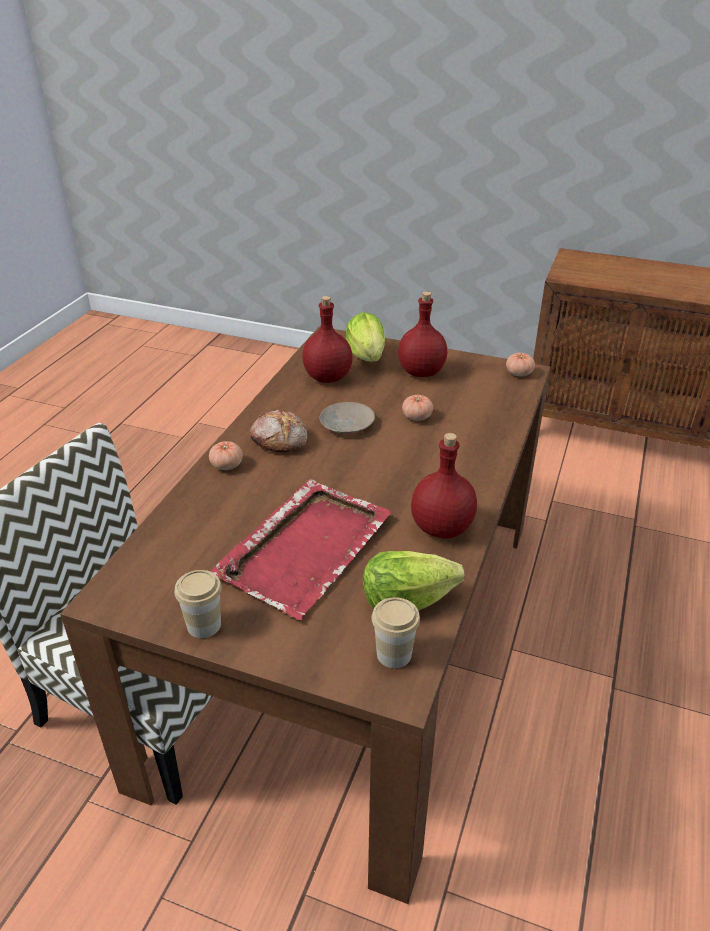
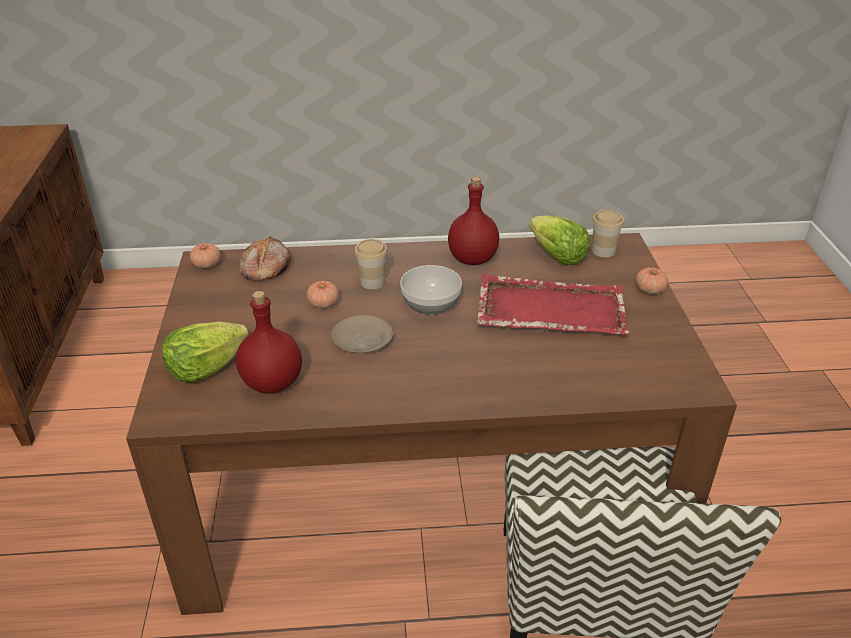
camera: 115 degrees left, 0 degrees up
(204, 625) = (665, 328): cup -> cup (372, 282)
(227, 465) = (486, 393): tomato -> tomato (649, 289)
(280, 439) = (418, 374): bread -> bread (265, 268)
(373, 472) = (430, 305): none -> bowl
(422, 372) = (229, 320): red bottle -> none

